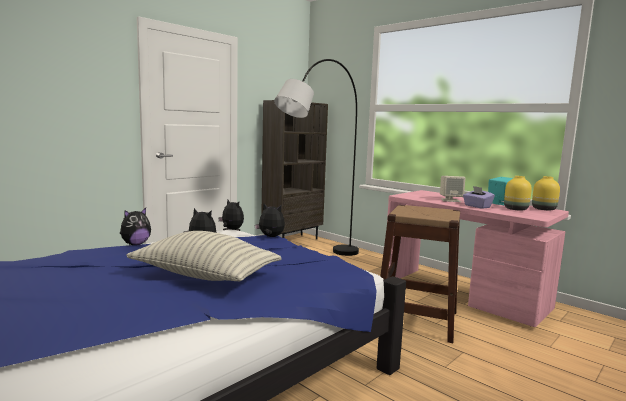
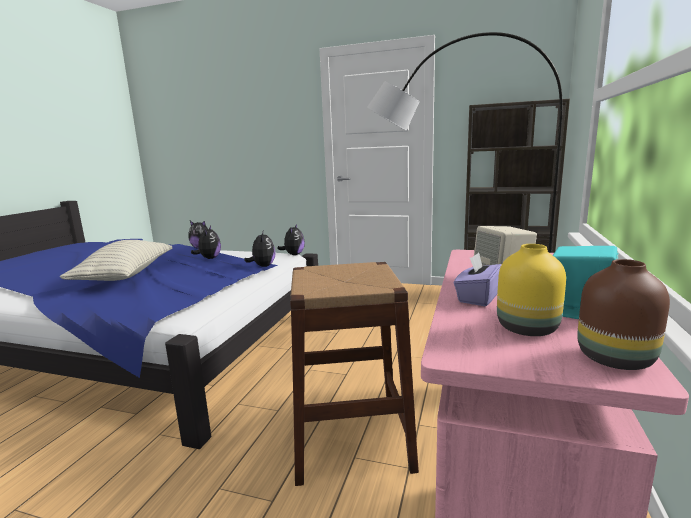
camera: 65 degrees right, 5 degrees up
(544, 209) = (613, 359): yellow vase -> brown vase

